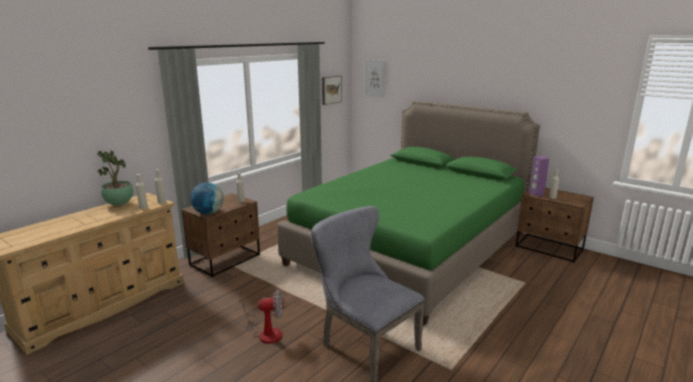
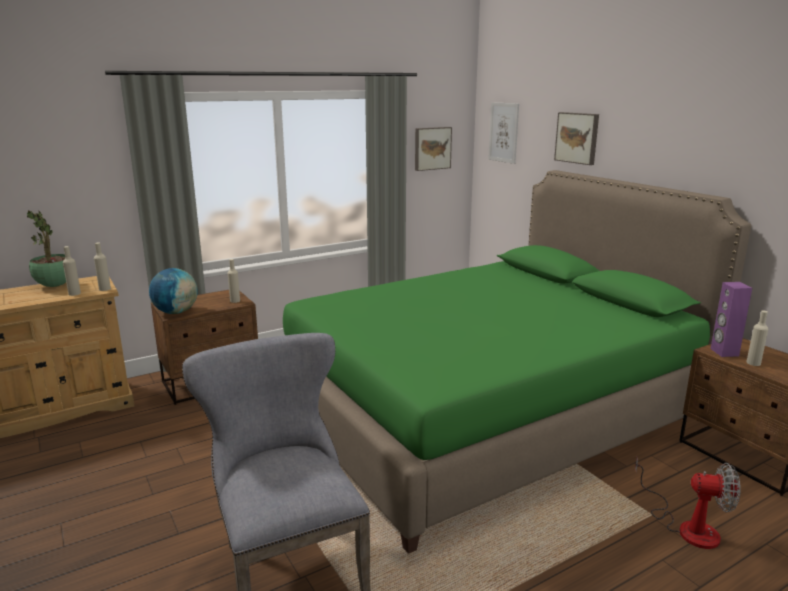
camera: 20 degrees right, 0 degrees up
(265, 332) = (170, 504): fan -> fan (687, 526)
(429, 81) = (577, 138): none -> picture

